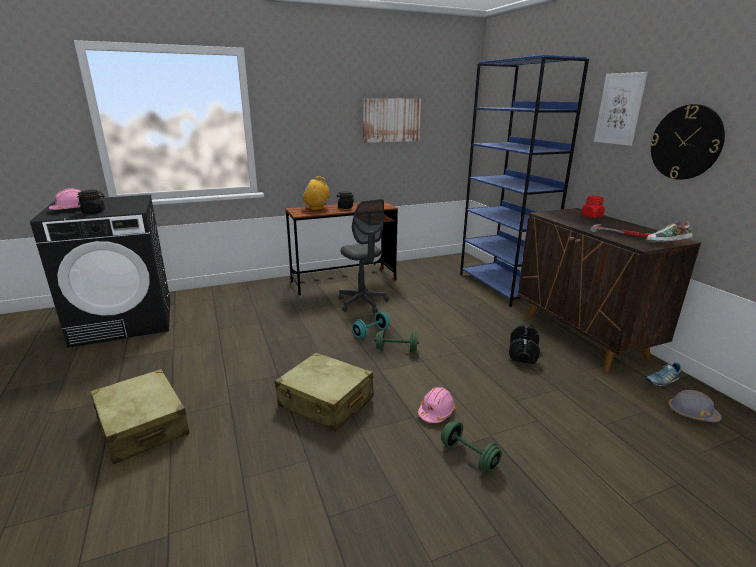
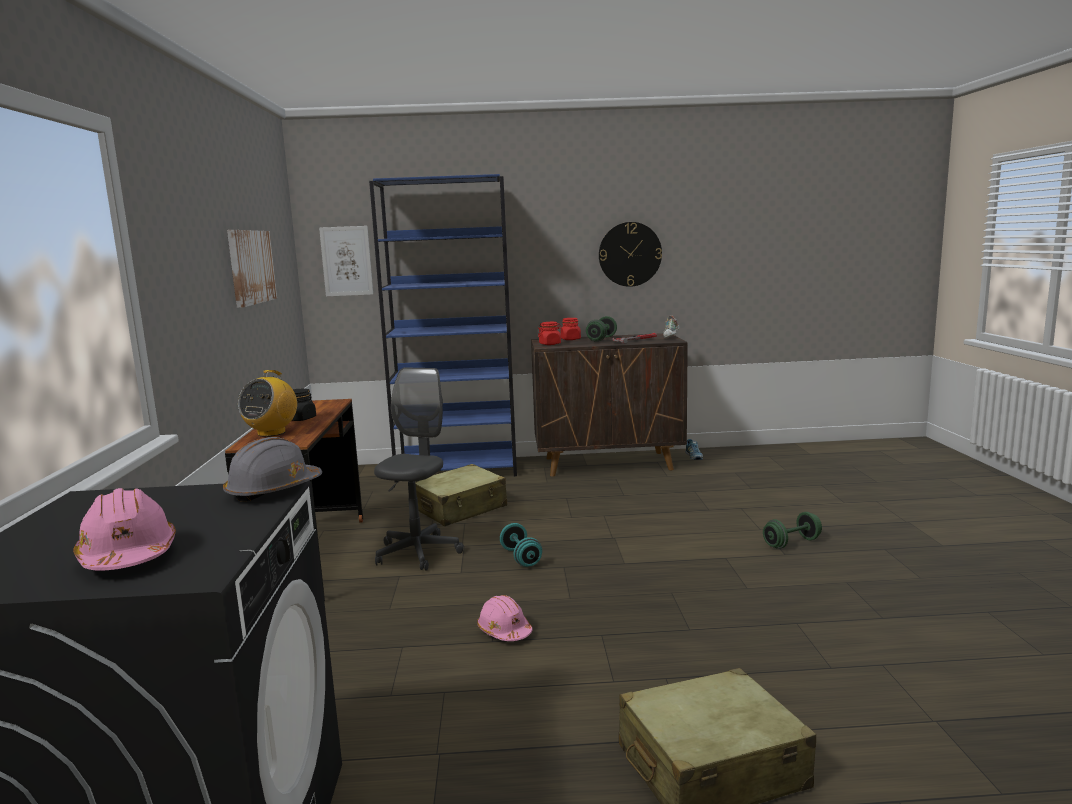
camera: 70 degrees left, 10 degrees down
(94, 212) = (222, 525): black jar -> none
(326, 402) = (684, 603): beige suitcase -> beige suitcase (460, 508)
(362, 303) = (418, 553): grey office chair -> grey office chair turned 60 degrees counterclockwise
(396, 349) = (578, 548): green dumbbell -> green dumbbell (601, 339)
(436, 412) = (719, 546): pink hard hat -> pink hard hat (504, 631)
(522, 353) = (624, 491): black dumbbell -> none
(556, 214) = (550, 344): none -> red jar
(619, 109) = (552, 231): picture -> picture (346, 261)
(692, 414) = (741, 461): grey hard hat -> grey hard hat (273, 490)

